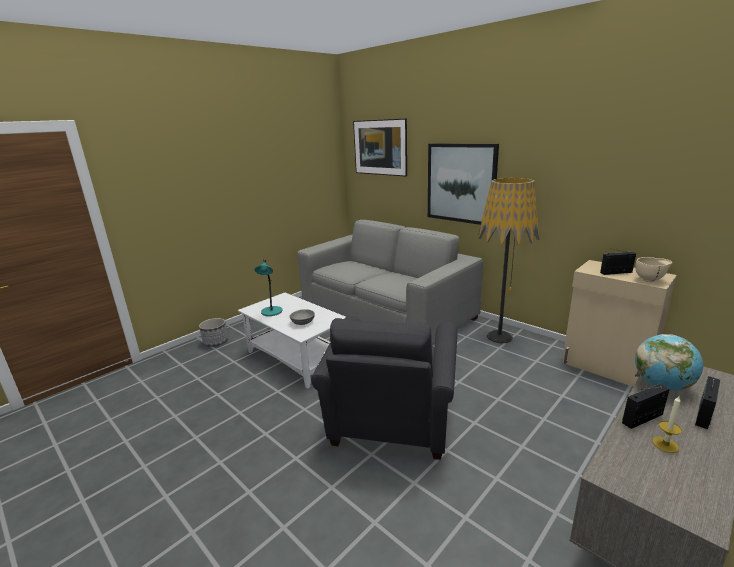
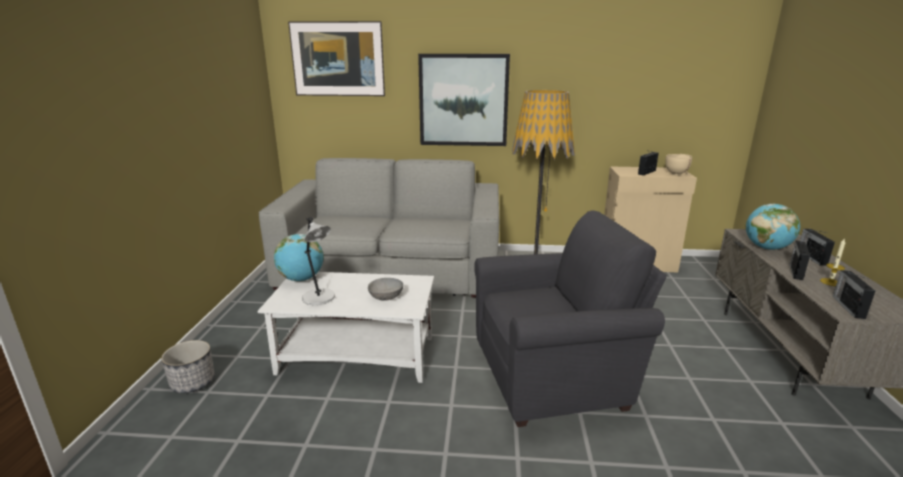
camera: 40 degrees left, 0 degrees up
(271, 312) = (319, 298): turquoise table lamp -> grey table lamp
(280, 298) = (301, 279): none -> globe
(390, 424) = (556, 376): grey armchair -> grey armchair turned 75 degrees counterclockwise
(626, 472) = (848, 306): none -> radio

